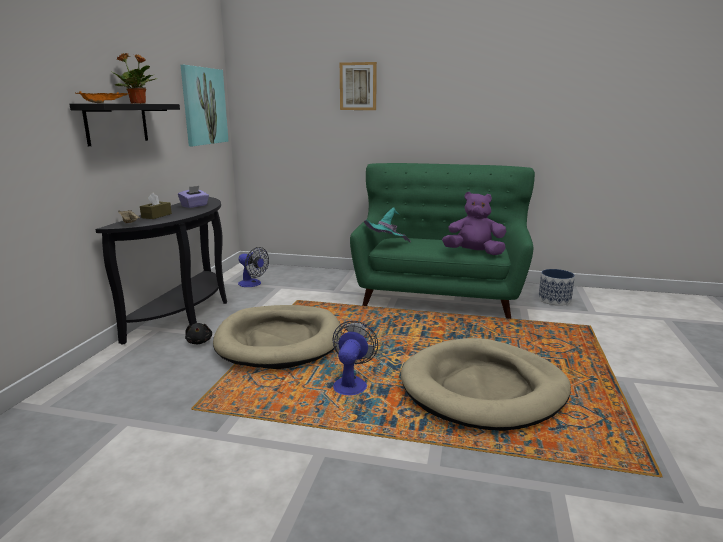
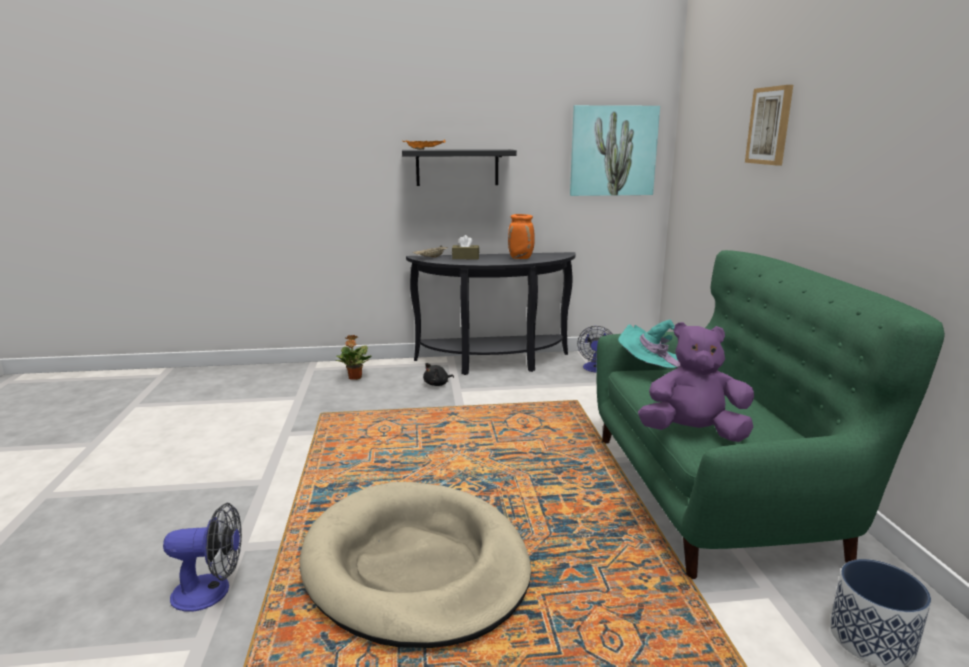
camera: 70 degrees right, 0 degrees up
(138, 103) = (472, 149): potted plant -> potted plant (355, 378)
(194, 206) = (521, 258): purple tissue box -> orange vase
(279, 340) = (464, 416): beige dog bed -> none
(351, 383) = (392, 472): fan -> fan (211, 591)
(474, 253) = (693, 433): purple plush toy -> purple plush toy turned 75 degrees counterclockwise

